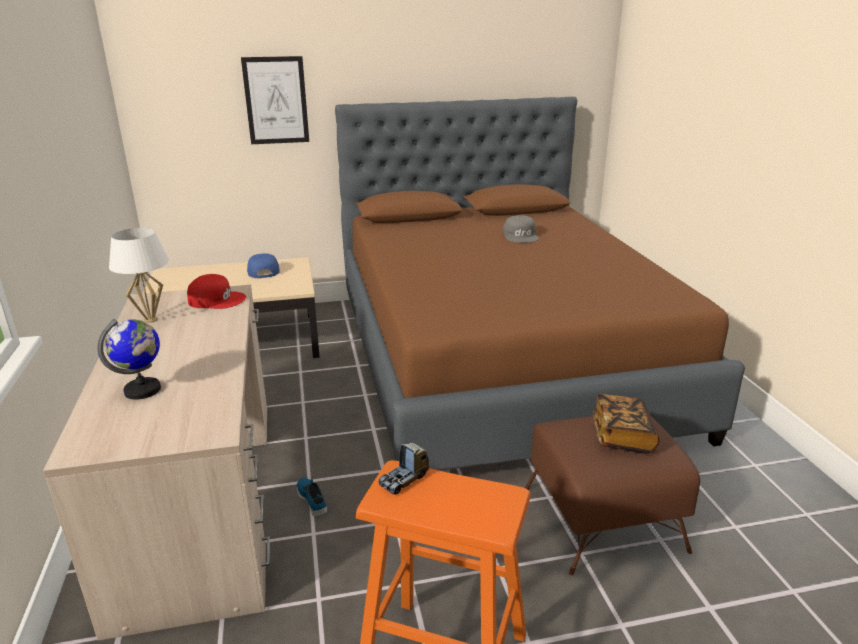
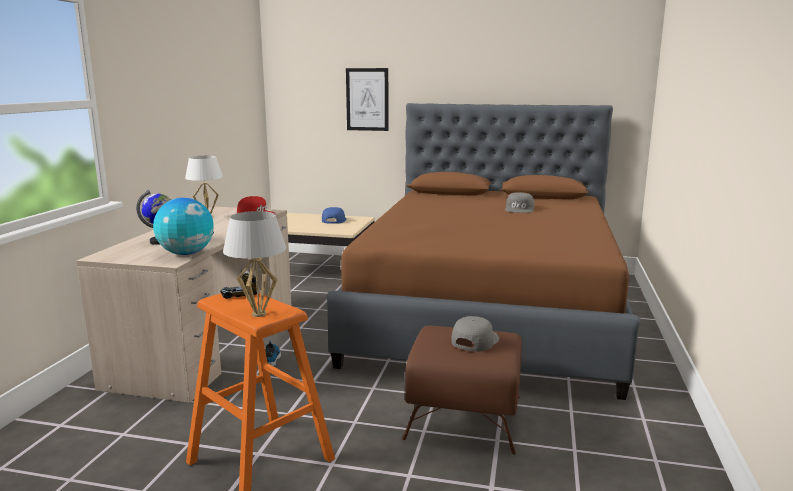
camera: 25 degrees right, 10 degrees down
(217, 409) = (186, 253): none -> globe
(479, 514) = (258, 314): none -> white table lamp
(622, 436) = (474, 340): book -> grey cap

